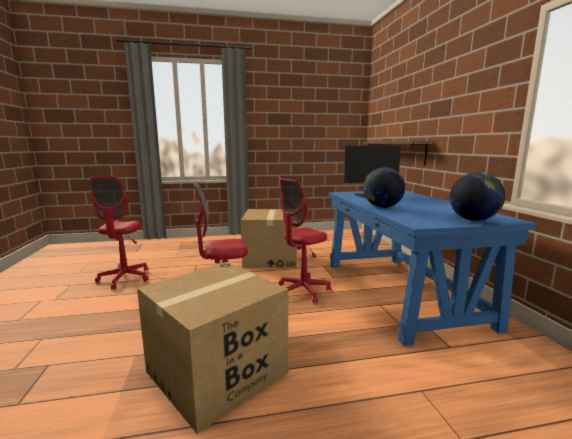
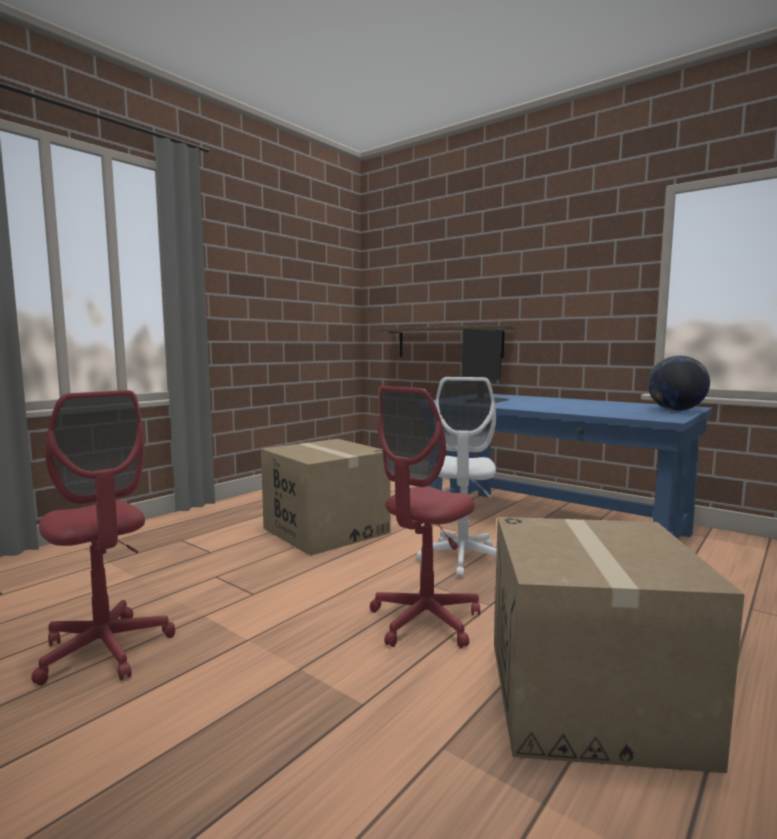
camera: 40 degrees left, 5 degrees down
(302, 291) = (462, 559): red office chair -> white office chair
(382, 207) = (561, 410): globe -> none

